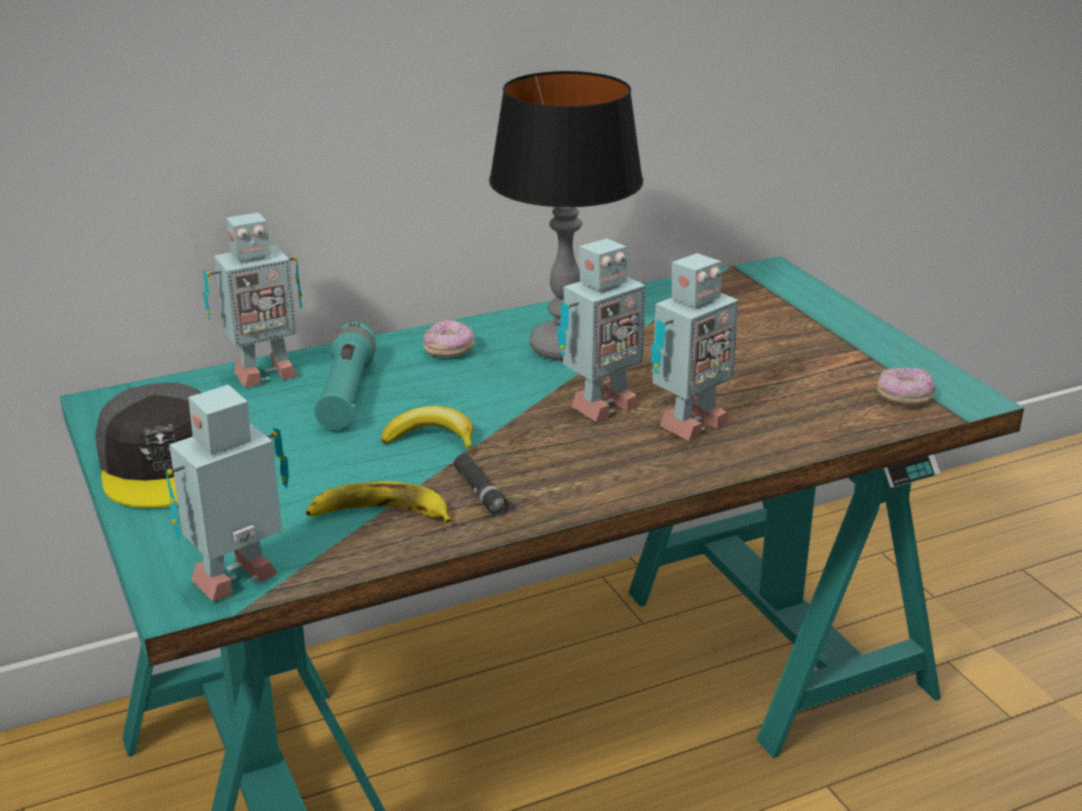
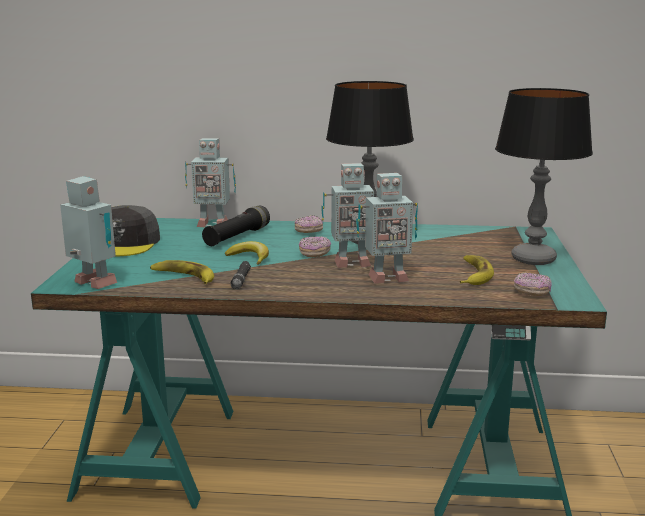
camera: 30 degrees right, 10 degrees down
(240, 581) = (93, 284): toy robot -> toy robot turned 45 degrees clockwise
(346, 394) = (237, 237): turquoise flashlight -> black flashlight
(521, 400) = (314, 254): none -> donut
(795, 383) = (473, 275): none -> banana
(832, 330) = (533, 259): none -> table lamp

